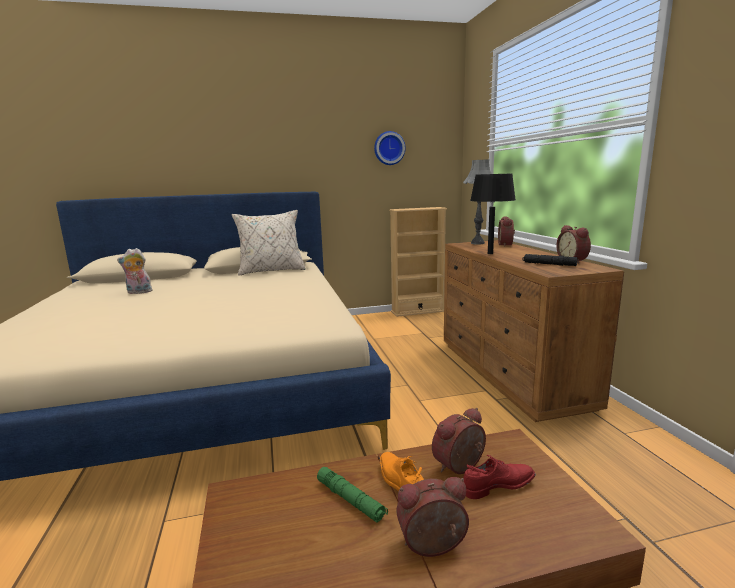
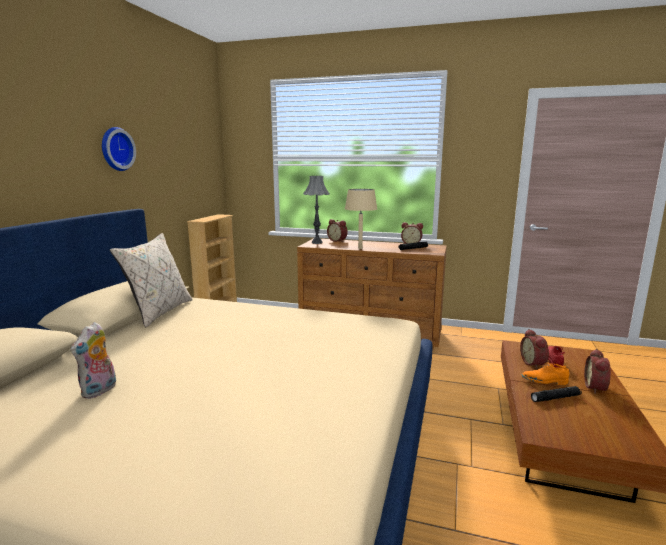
camera: 60 degrees left, 0 degrees up
(350, 500) = (555, 398): green flashlight -> black flashlight
(389, 148) = (180, 157): wall clock -> wall clock (115, 149)
(490, 253) = (360, 248): black table lamp -> beige table lamp

